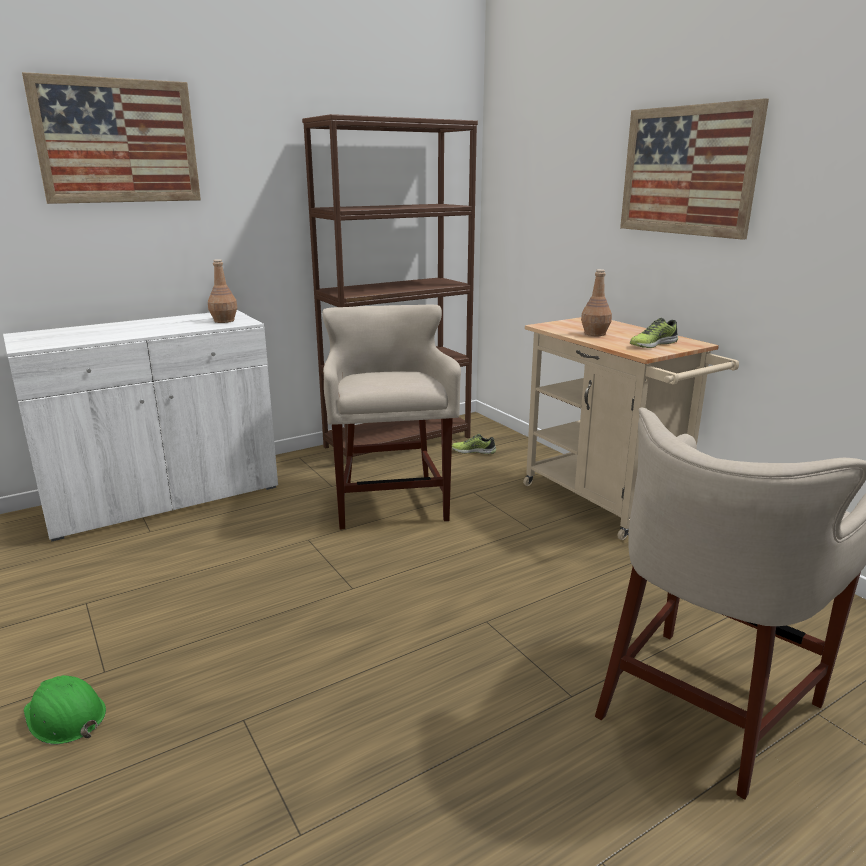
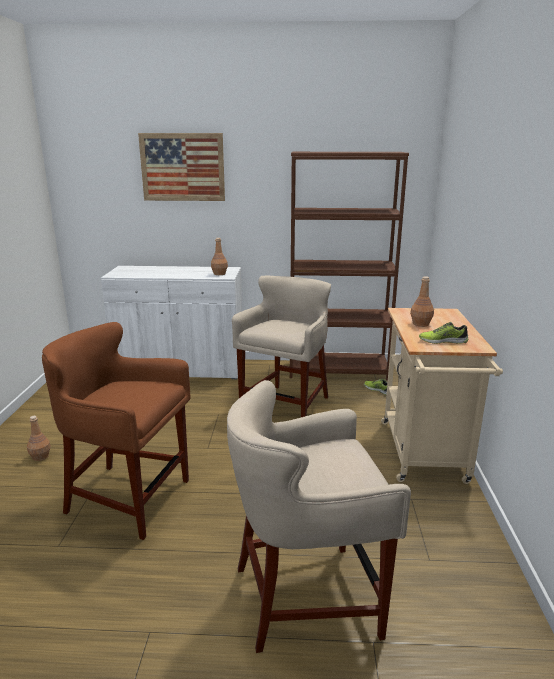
camera: 35 degrees right, 0 degrees up
(65, 716) = (40, 457): green hard hat -> brown bottle
(325, 705) = (128, 499): none -> brown stool
(687, 171) = (503, 208): picture -> none

